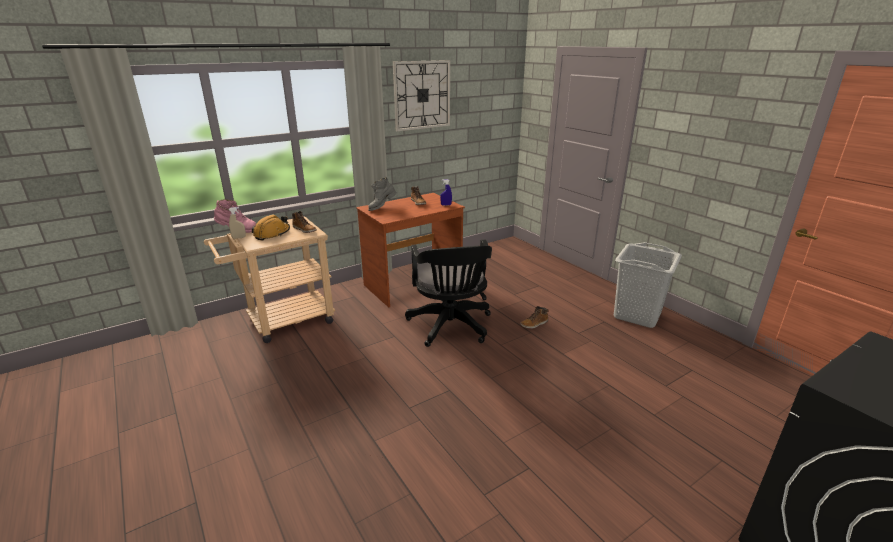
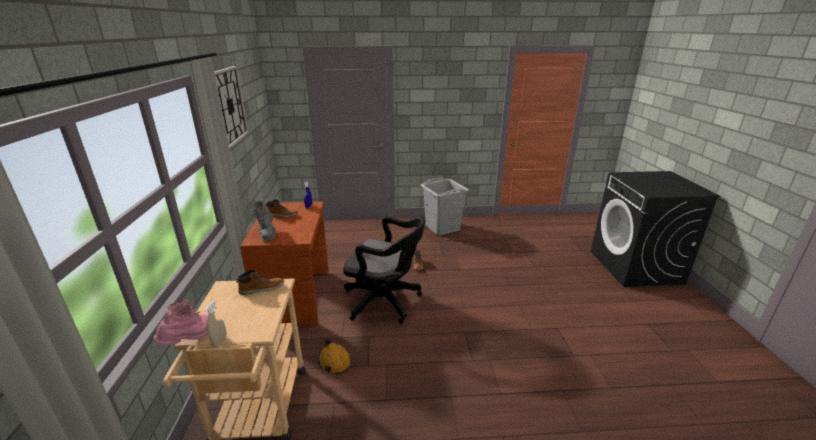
camera: 60 degrees left, 0 degrees up
(272, 234) = (241, 313): orange hard hat -> orange hard hat (334, 361)

